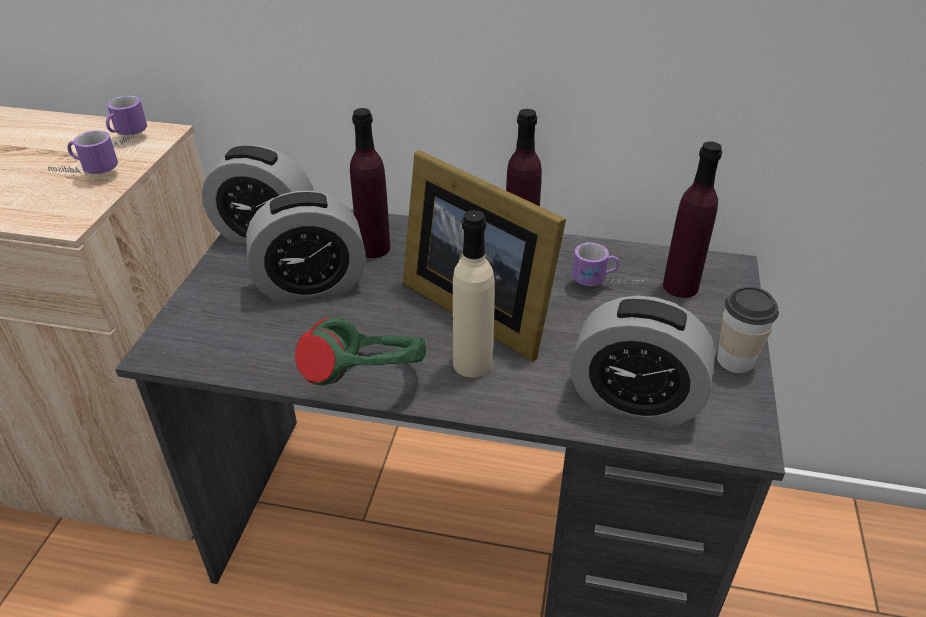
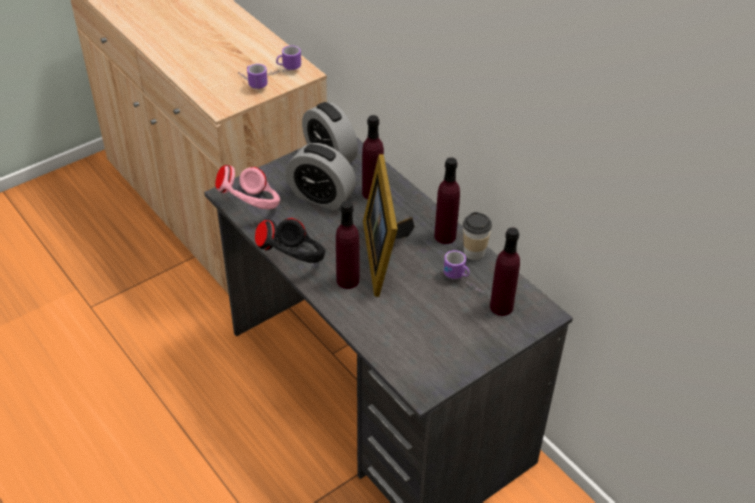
camera: 40 degrees right, 5 degrees up
(219, 347) = (252, 206): none -> pink headphones
(367, 381) = (294, 260): green headphones -> black headphones
(472, 363) = (347, 280): beige bottle -> purple bottle
(634, 400) = (397, 343): alarm clock -> none
(735, 360) = (473, 358): cup -> cup (474, 252)

